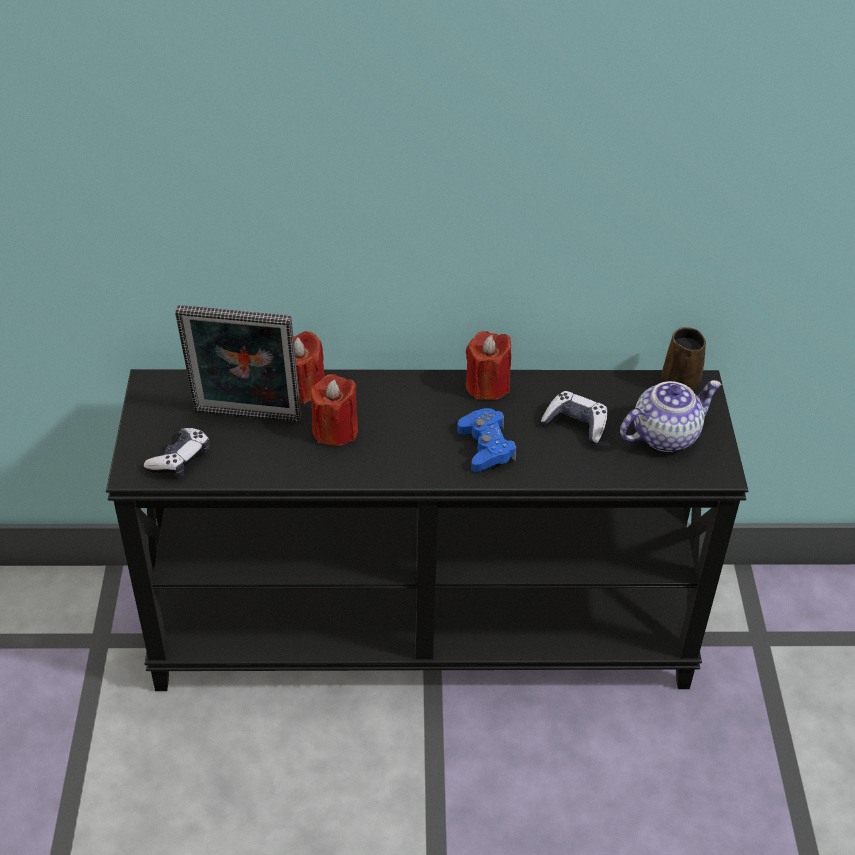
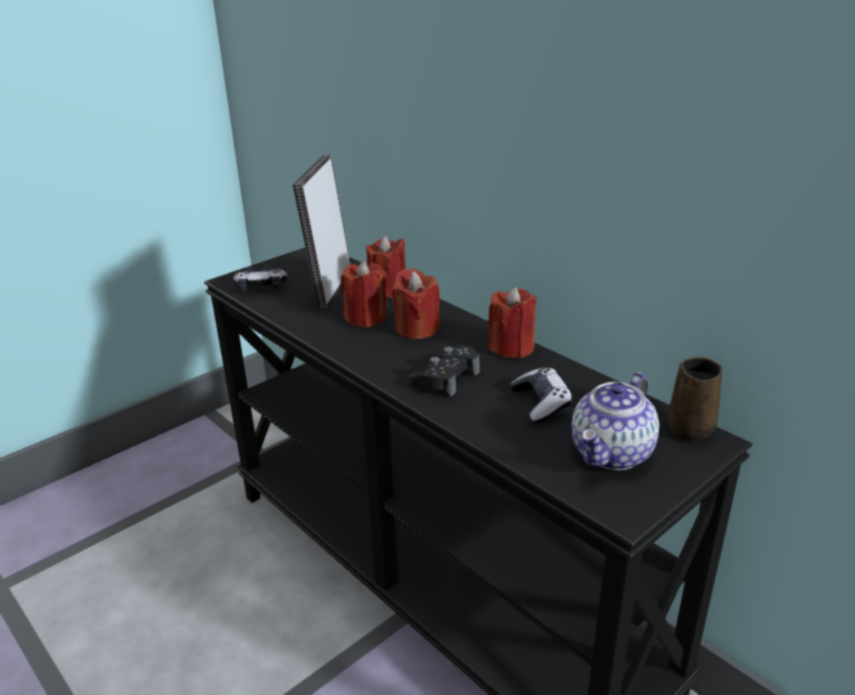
camera: 50 degrees right, 15 degrees down
(246, 418) = (329, 288): picture frame -> picture frame turned 45 degrees clockwise
(393, 414) = (417, 329): none -> red candle
(486, 446) = (445, 378): blue game controller -> black game controller
(665, 434) = (612, 454): teapot -> teapot turned 105 degrees clockwise

